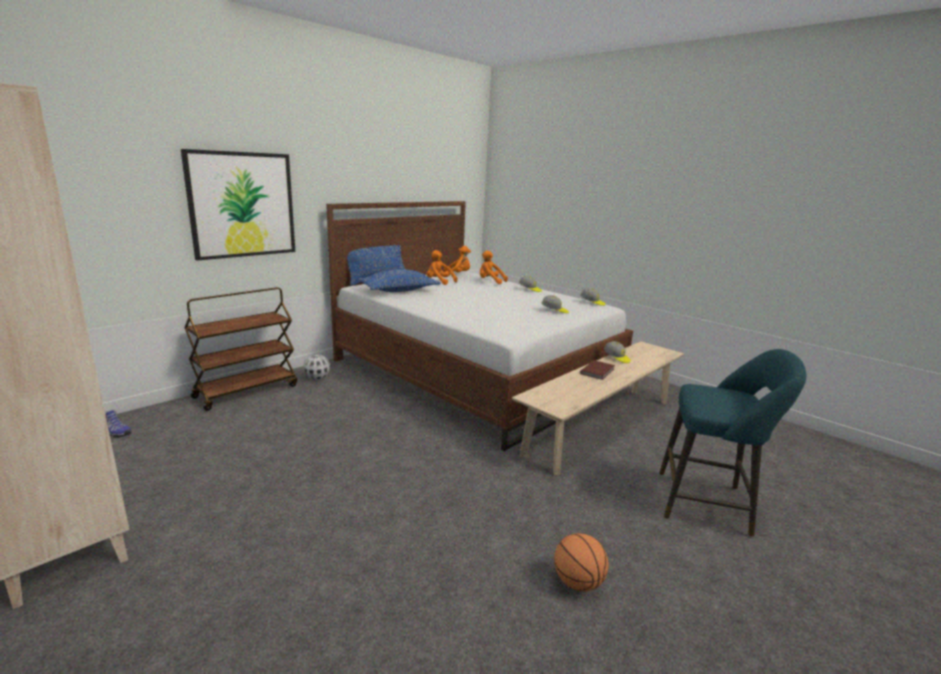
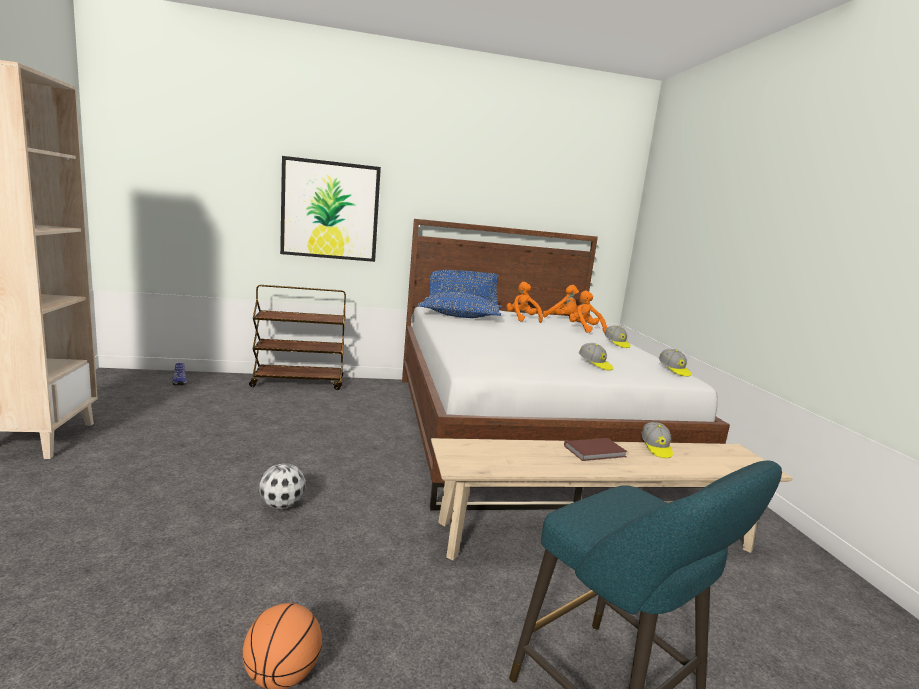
camera: 35 degrees right, 5 degrees down
(317, 378) = (365, 390): football -> football (282, 505)

